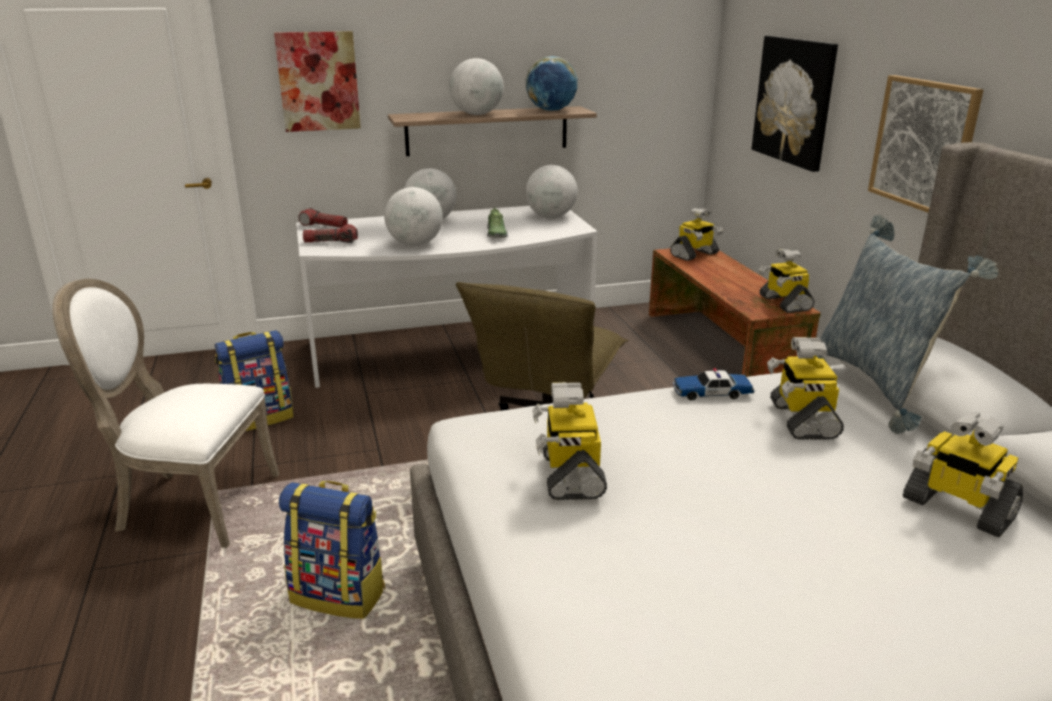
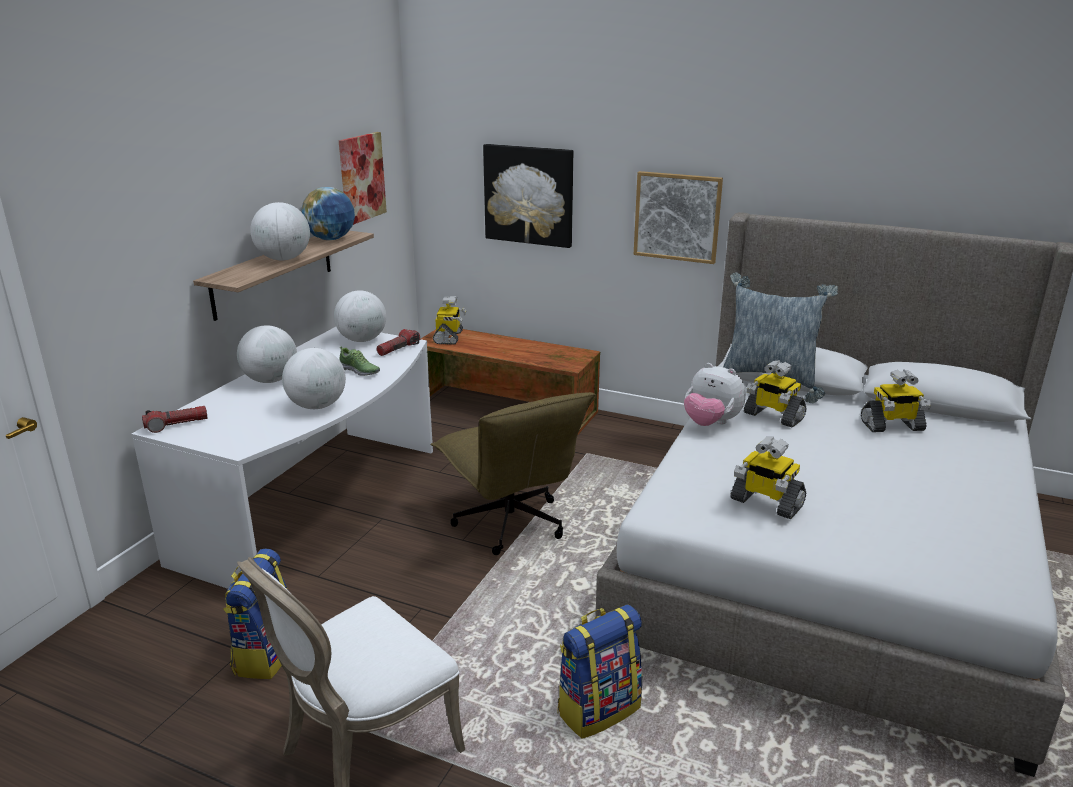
camera: 50 degrees left, 0 degrees up
(318, 81) = (126, 262): picture -> picture (361, 178)
(331, 242) = (233, 436): flashlight -> flashlight (398, 349)
(711, 393) = (711, 423): toy car -> plush toy
(784, 303) = (571, 353): toy robot -> none

